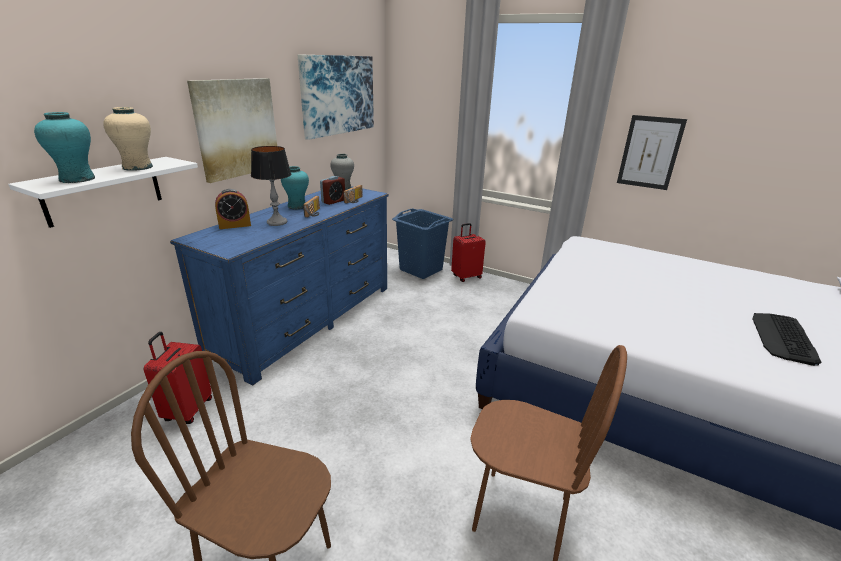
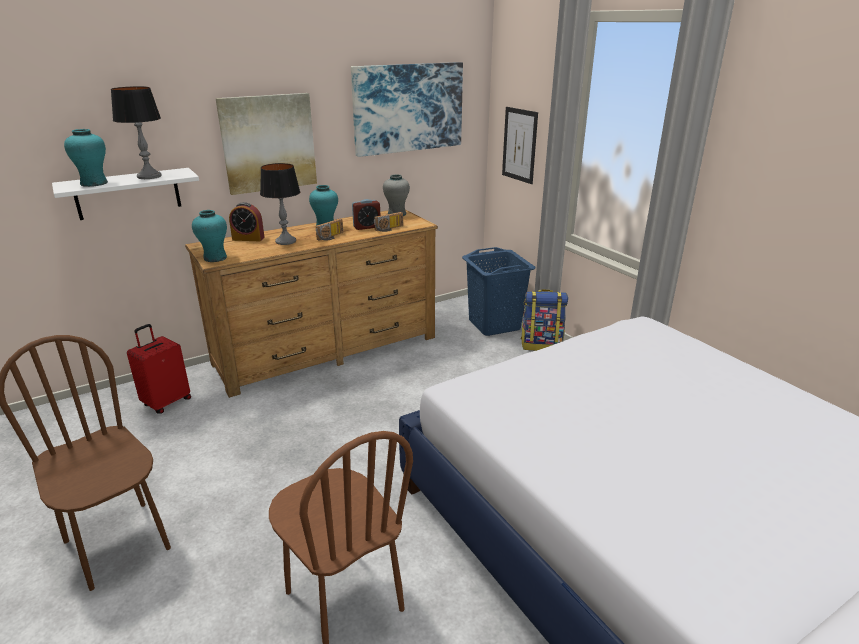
camera: 30 degrees right, 0 degrees up
(137, 167) = (149, 176): beige vase -> table lamp
(226, 247) = (215, 258): none -> turquoise vase
(308, 319) = (327, 350): blue dresser -> brown dresser
(466, 276) = (541, 345): red suitcase -> backpack
(650, 152) = (769, 213): picture -> picture (519, 145)
(783, 338) = (746, 516): keyboard -> none

